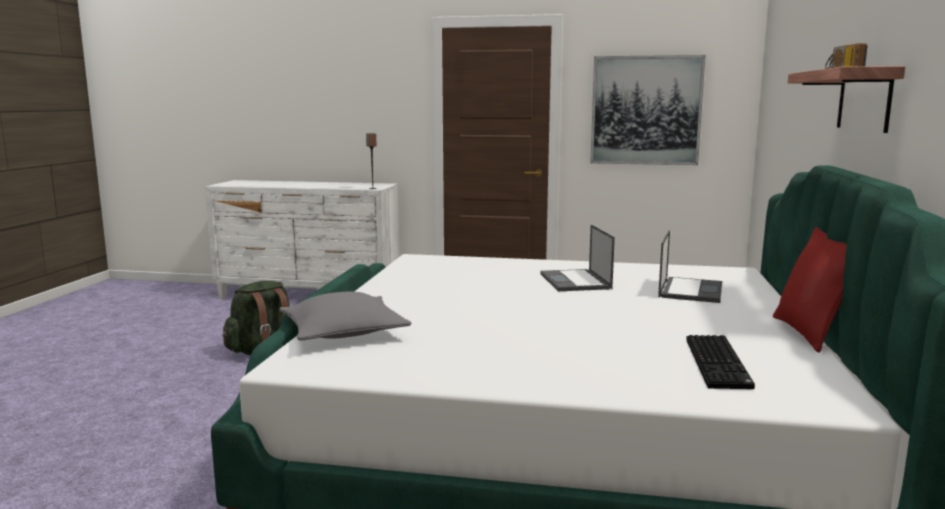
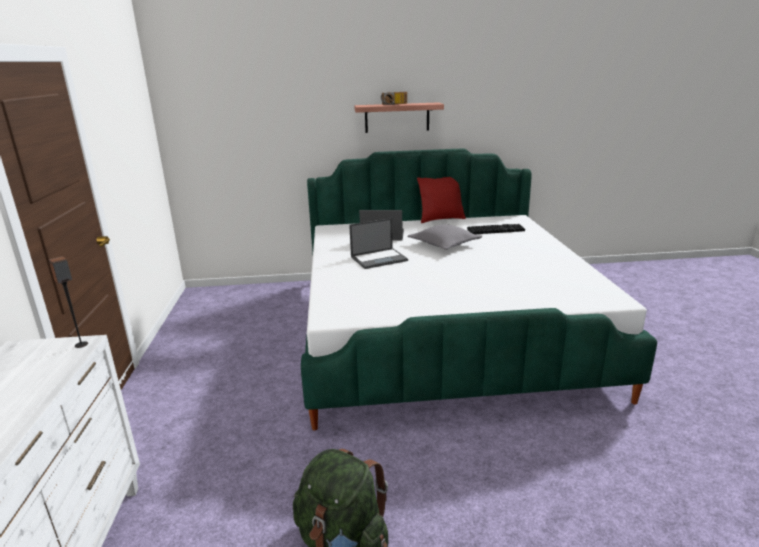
camera: 105 degrees left, 10 degrees up
(344, 332) = (551, 300): grey pillow -> grey pillow (444, 244)
(645, 110) = (126, 148): picture -> none

